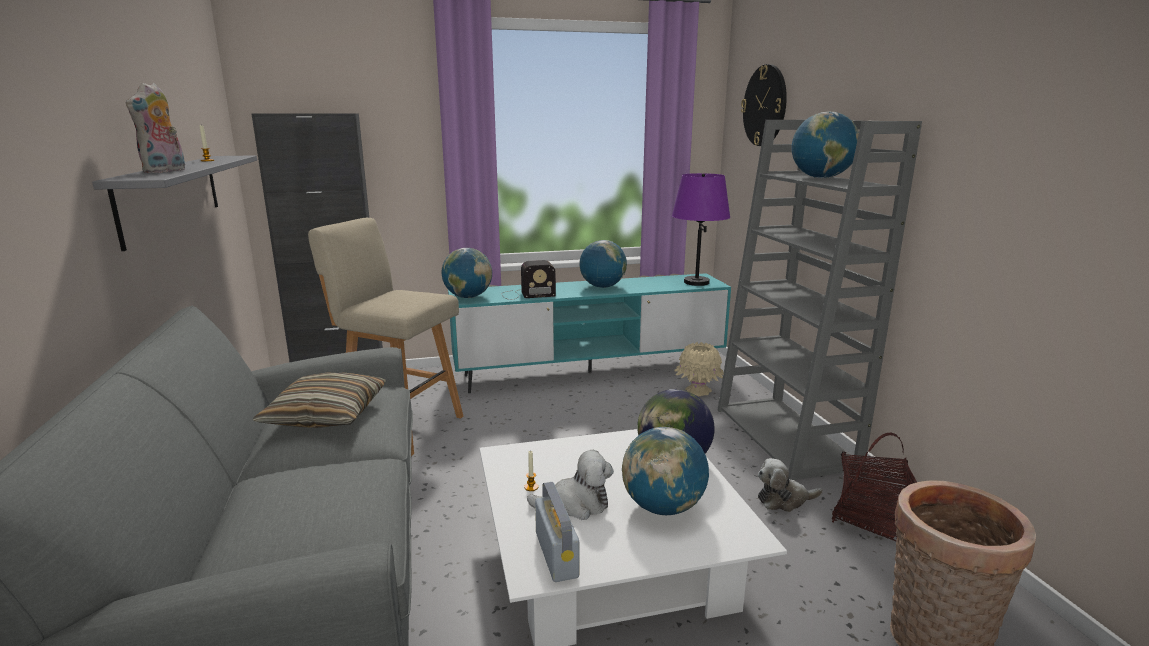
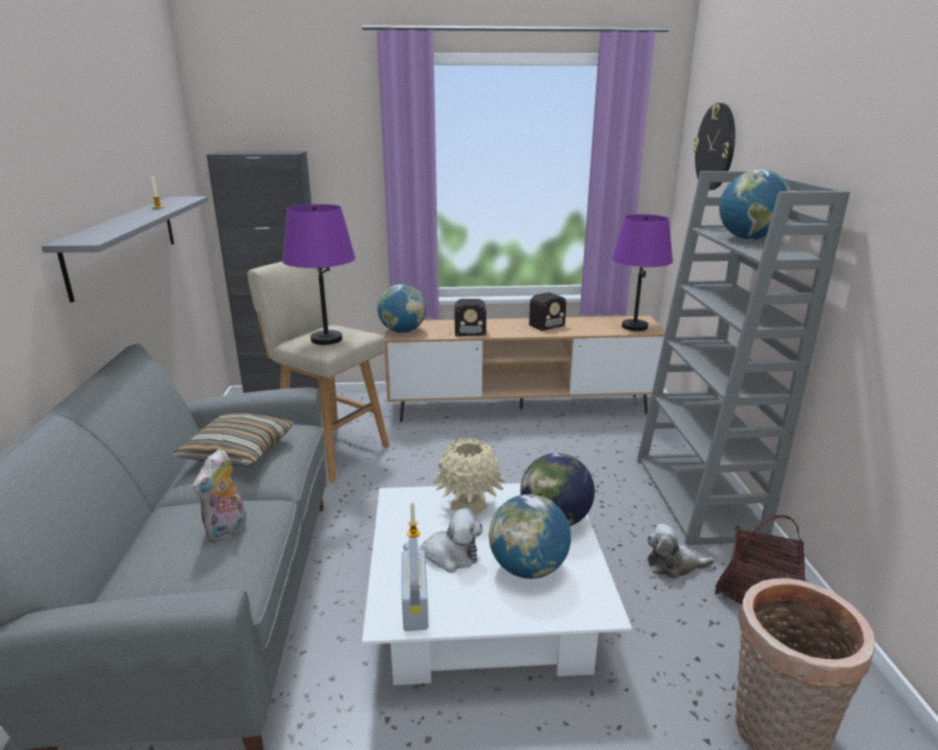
camera: 10 degrees right, 5 degrees up
(165, 171) = (109, 229): plush toy -> plush toy (227, 531)
(399, 301) = (326, 339): none -> purple table lamp
(590, 372) = (521, 409): turquoise tv stand -> brown tv stand
(602, 287) = (536, 327): globe -> radio
(698, 390) = (623, 437): beige vase -> beige vase (468, 505)

